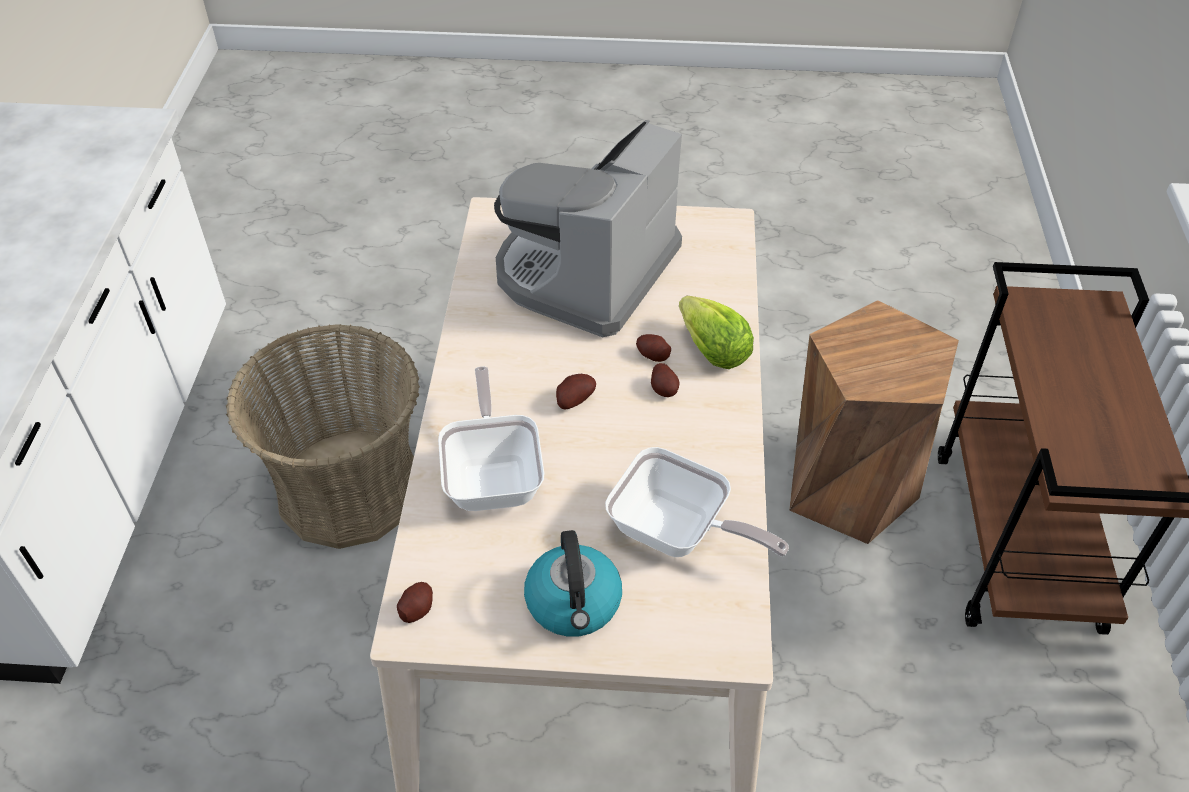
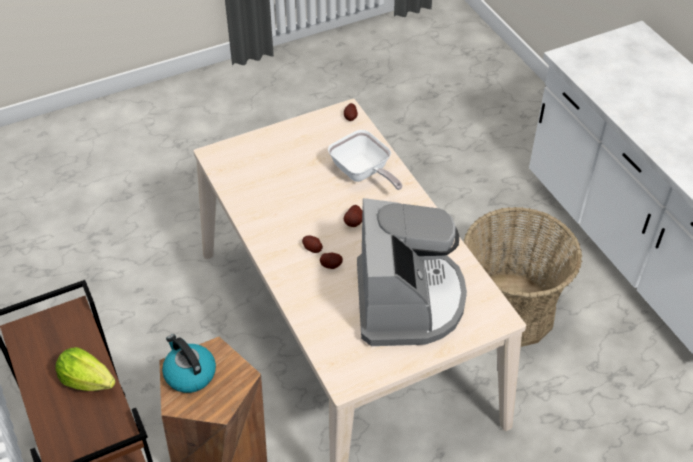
camera: 150 degrees right, 0 degrees up
(574, 604) = (289, 143): kettle -> kettle (189, 374)
(677, 533) = (262, 185): frying pan -> none
(713, 351) = (299, 282): lettuce -> lettuce (87, 380)

